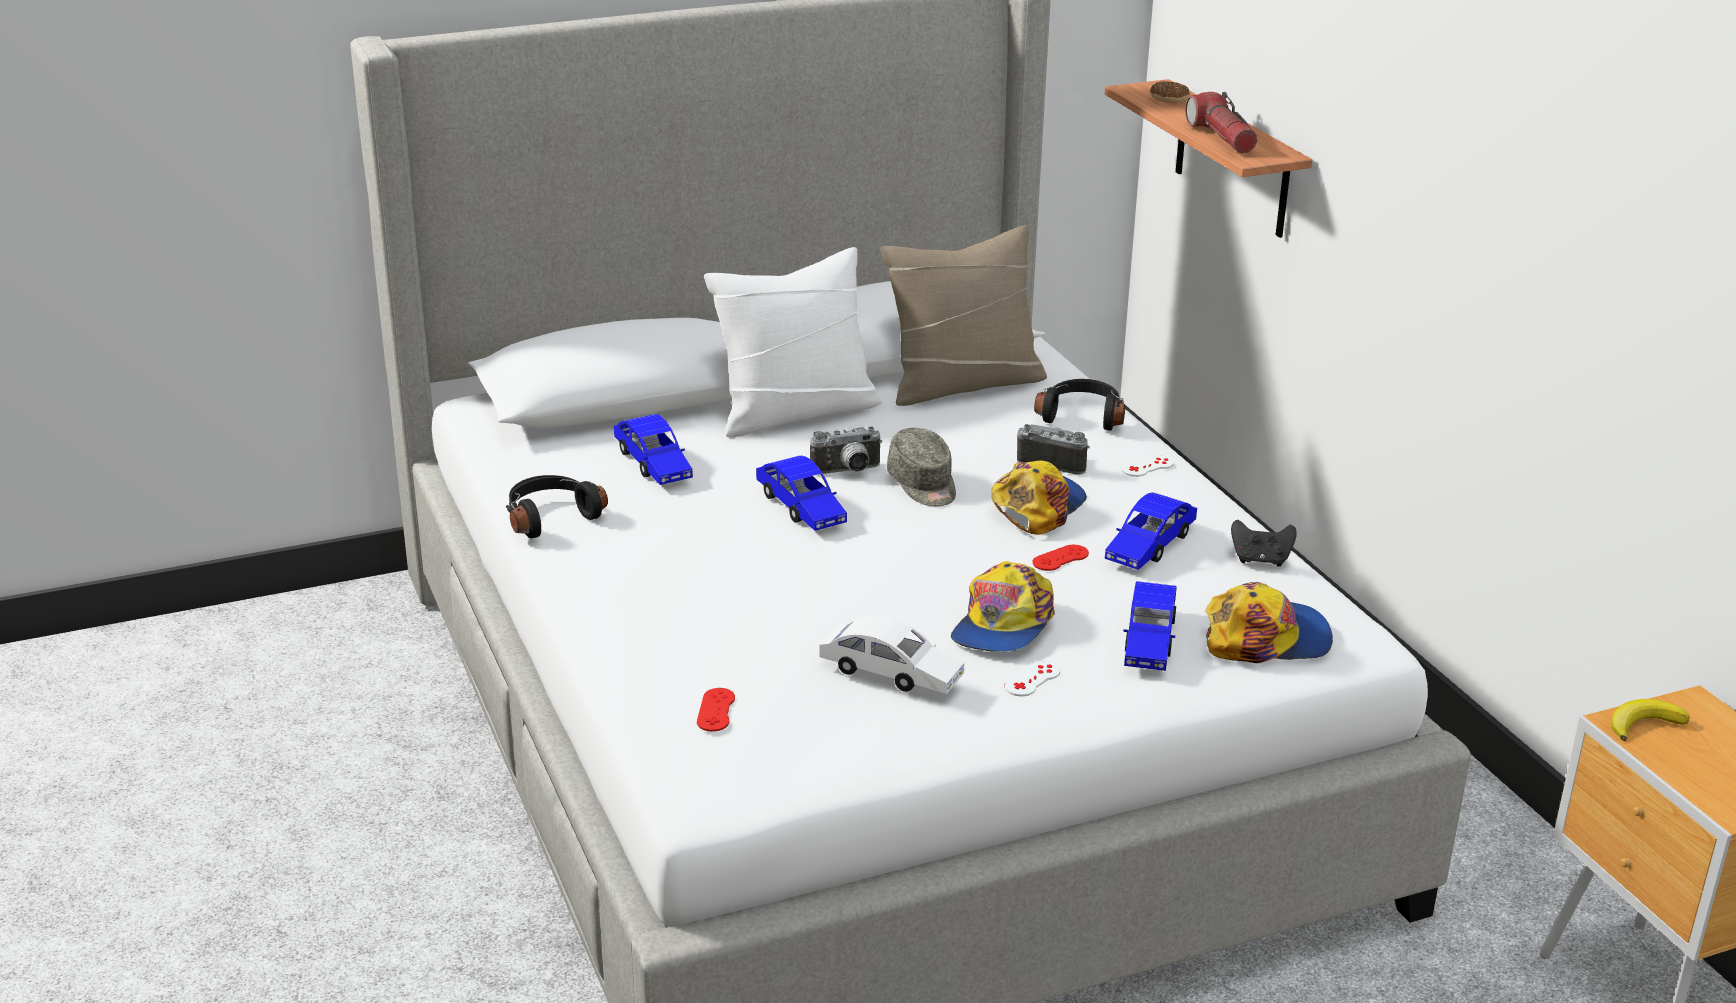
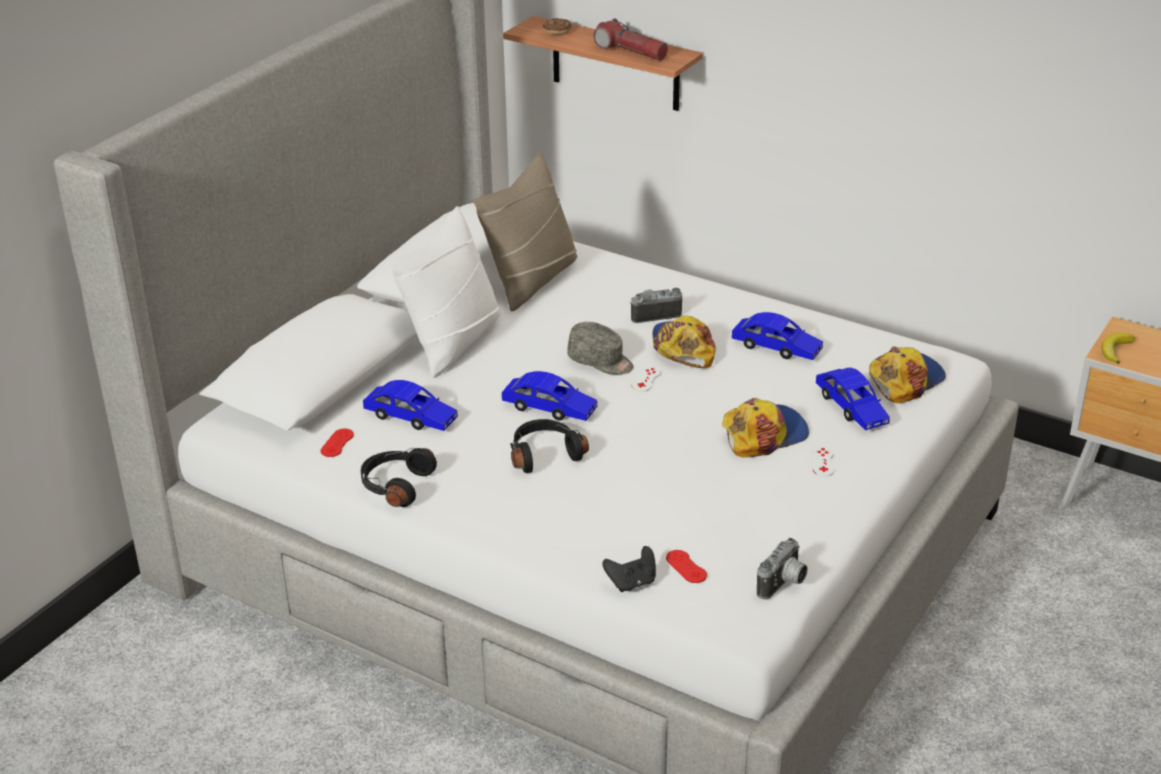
camera: 35 degrees left, 5 degrees up
(847, 472) = (543, 371): camera -> camera (784, 584)
(891, 673) = (750, 494): white toy car -> none
(1003, 624) = (764, 434): cap -> cap turned 105 degrees counterclockwise
(1060, 558) = (739, 377): red game controller -> red game controller (337, 443)
(1082, 415) = (629, 275): black headphones -> black headphones (544, 454)
(1147, 466) = (709, 295): white game controller -> white game controller (646, 379)
(1150, 546) = (776, 348): blue toy car -> blue toy car turned 60 degrees counterclockwise
(1260, 560) = (842, 332): black game controller -> black game controller (632, 583)

